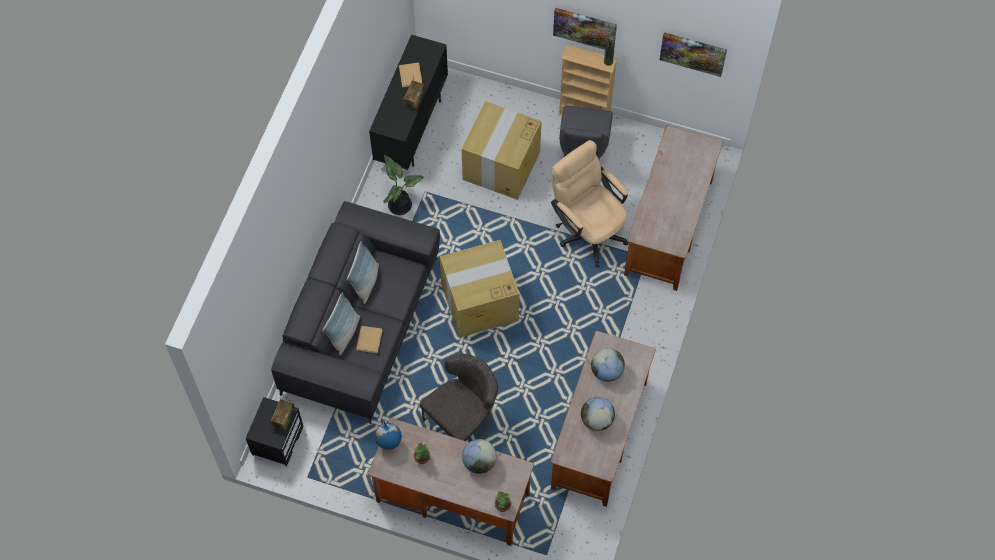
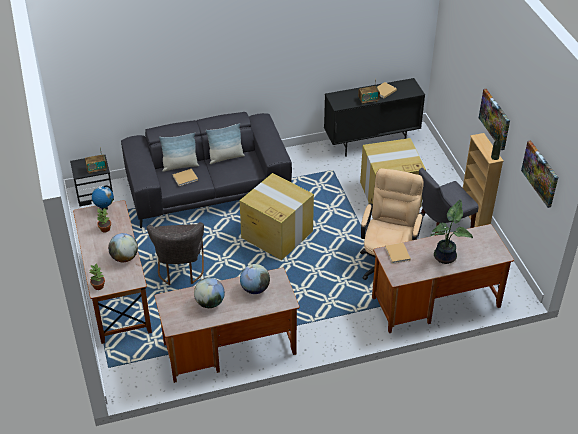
camera: 55 degrees right, 20 degrees down
(400, 204) = (312, 164): potted plant -> potted plant (446, 256)
(463, 420) = (180, 270): grey chair -> grey chair turned 75 degrees clockwise
(649, 226) = (397, 254): none -> beige book

